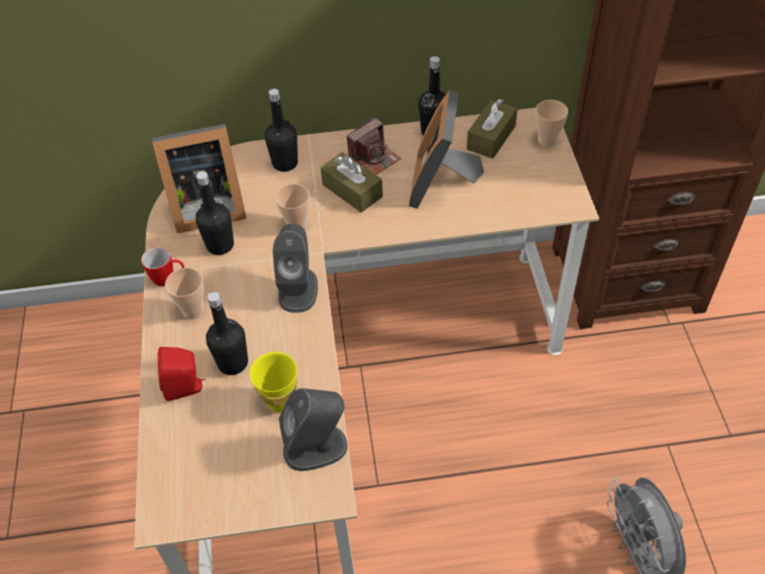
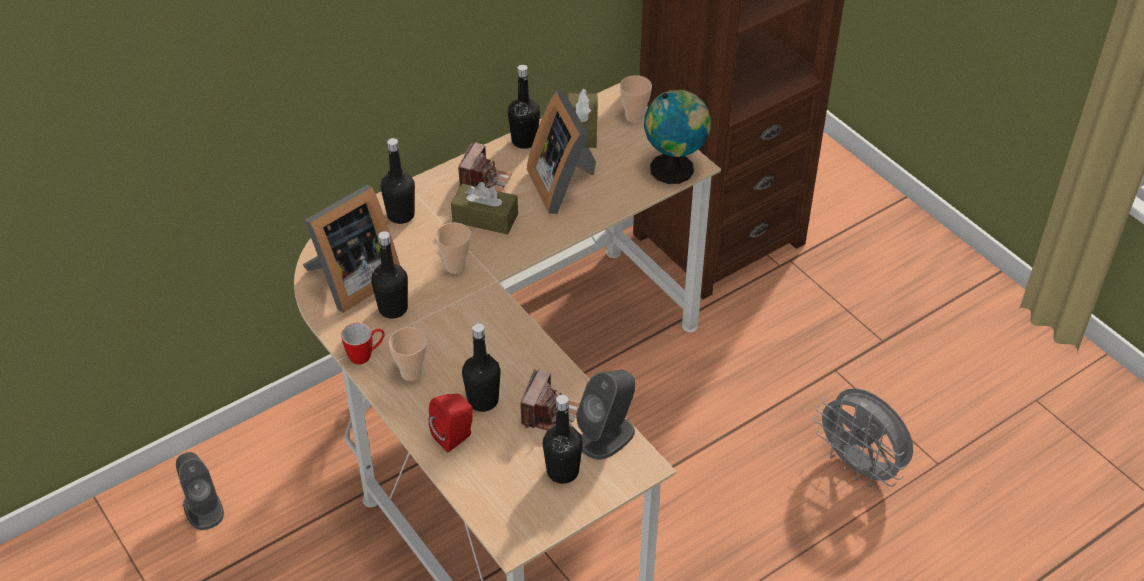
camera: 30 degrees left, 5 degrees down
(252, 466) = (562, 471): none -> black bottle
(280, 402) = (549, 414): yellow cup -> camera
(298, 289) = (497, 319): grey speaker -> grey speaker (203, 508)
(553, 204) = (675, 169): none -> globe

